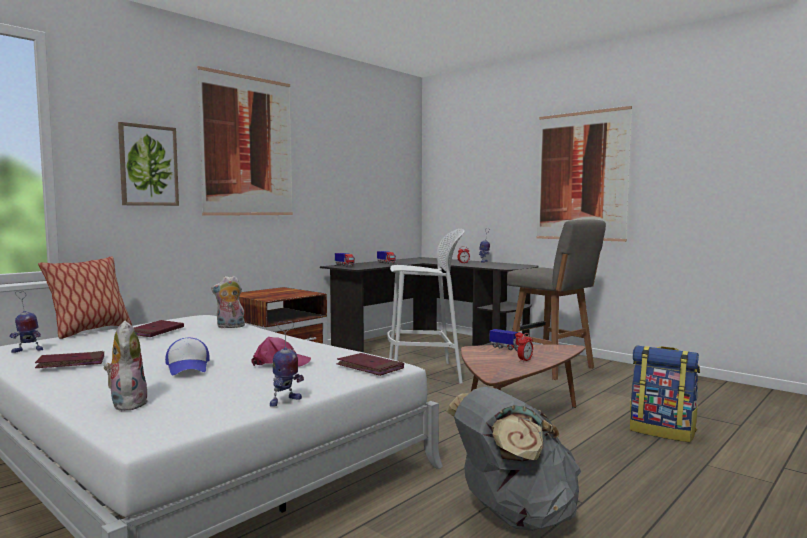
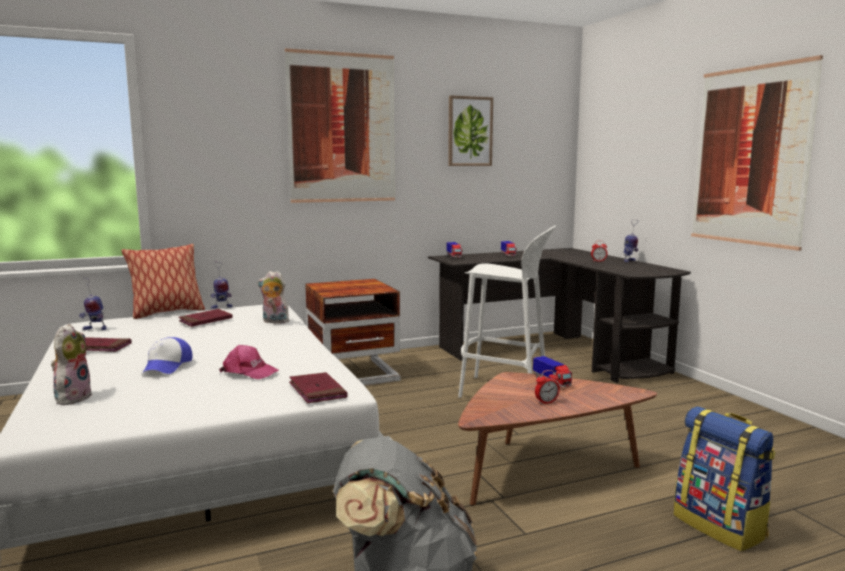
camera: 25 degrees right, 5 degrees up
(148, 165) = (234, 154): picture -> picture (469, 131)
(284, 401) = (182, 419): toy robot -> toy robot (221, 307)
(552, 368) = (671, 408): grey stool -> none

